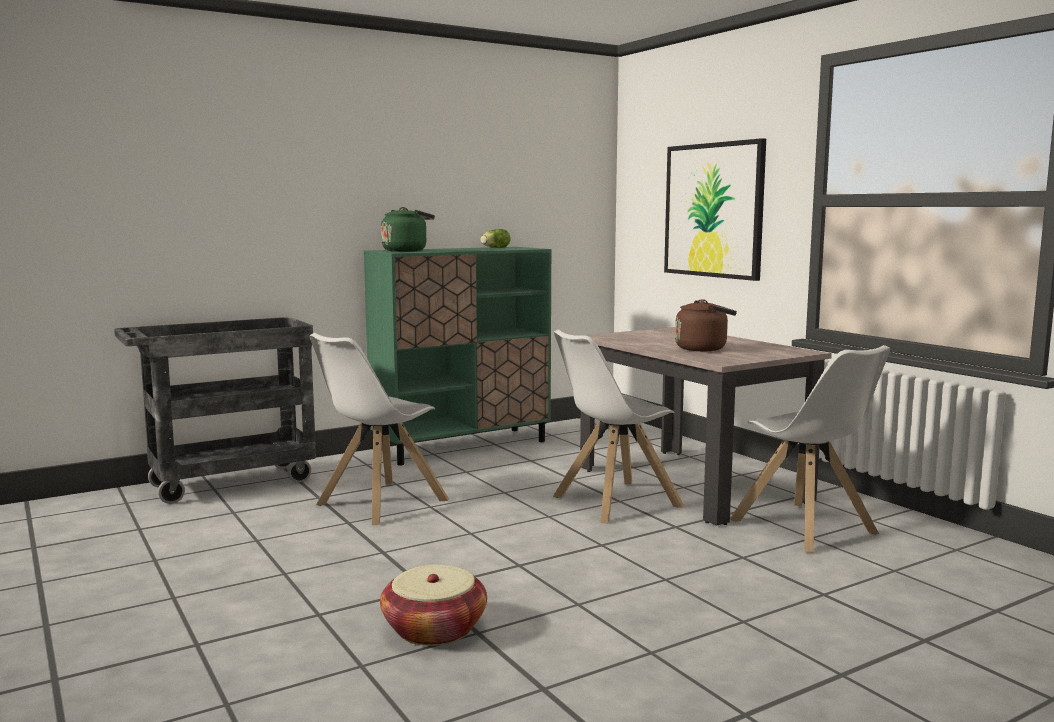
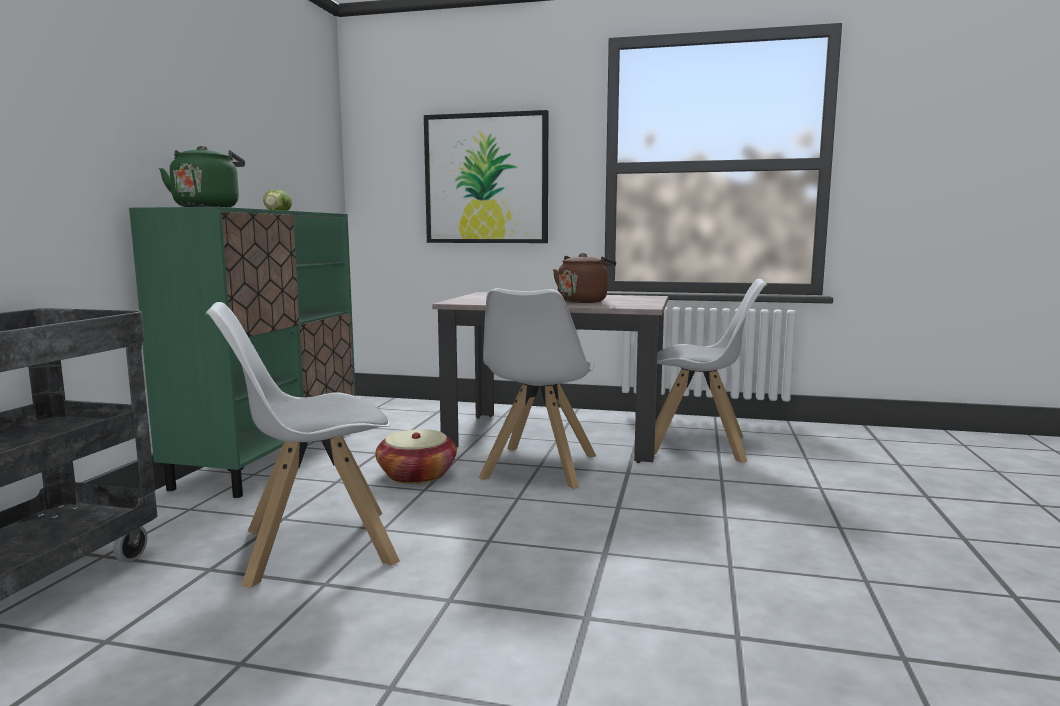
camera: 45 degrees left, 0 degrees up
(379, 503) = (313, 547): chair -> chair turned 75 degrees clockwise
(434, 629) = (702, 657): basket -> basket (417, 475)

